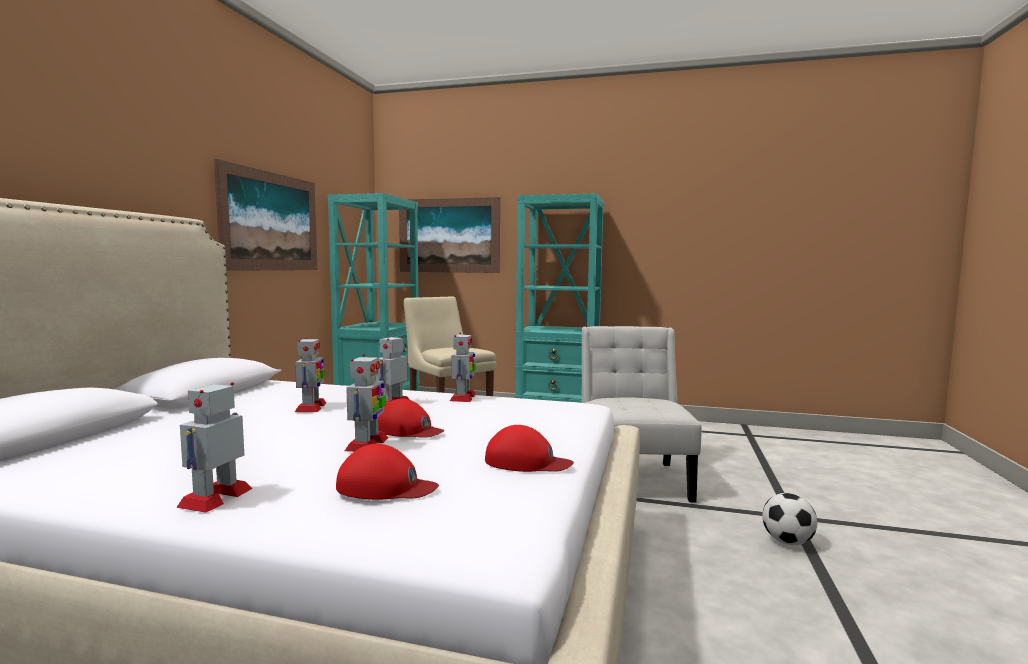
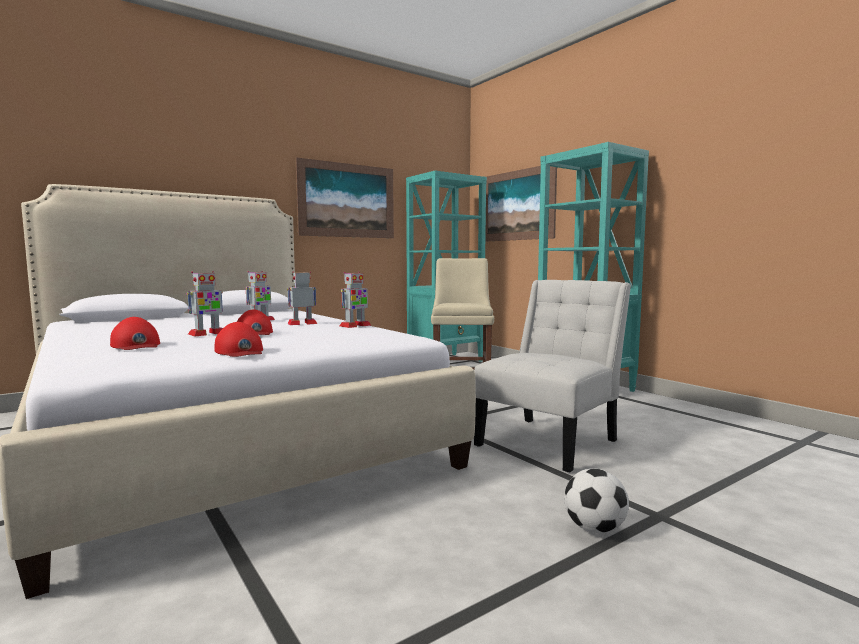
camera: 40 degrees right, 0 degrees up
(216, 497) = (88, 339): toy robot -> none

